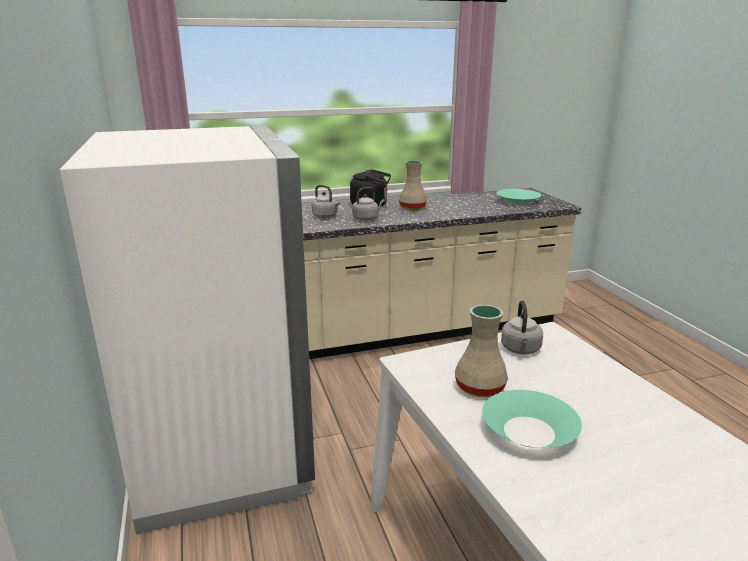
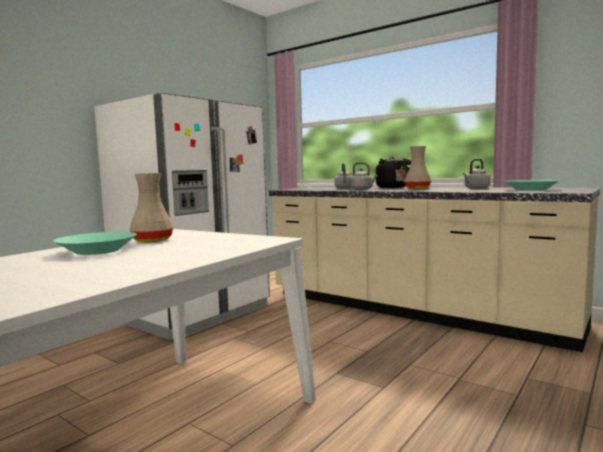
camera: 55 degrees right, 15 degrees down
(520, 350) = (228, 239): grey kettle -> grey kettle (476, 188)

